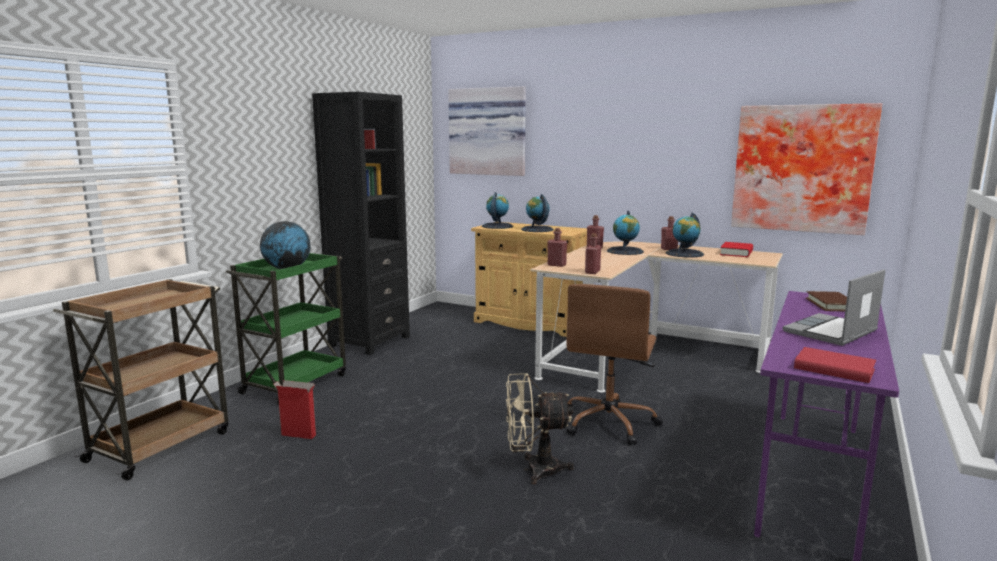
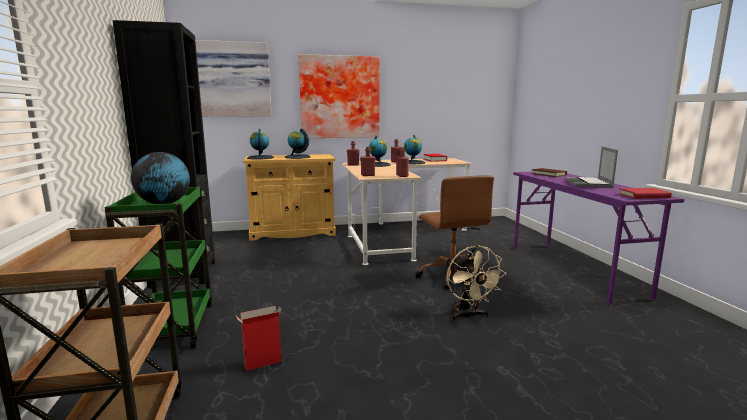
camera: 40 degrees left, 0 degrees up
(534, 470) = (468, 316): beige fan -> beige fan turned 60 degrees counterclockwise
(802, 168) = (460, 105): picture -> picture (339, 97)

